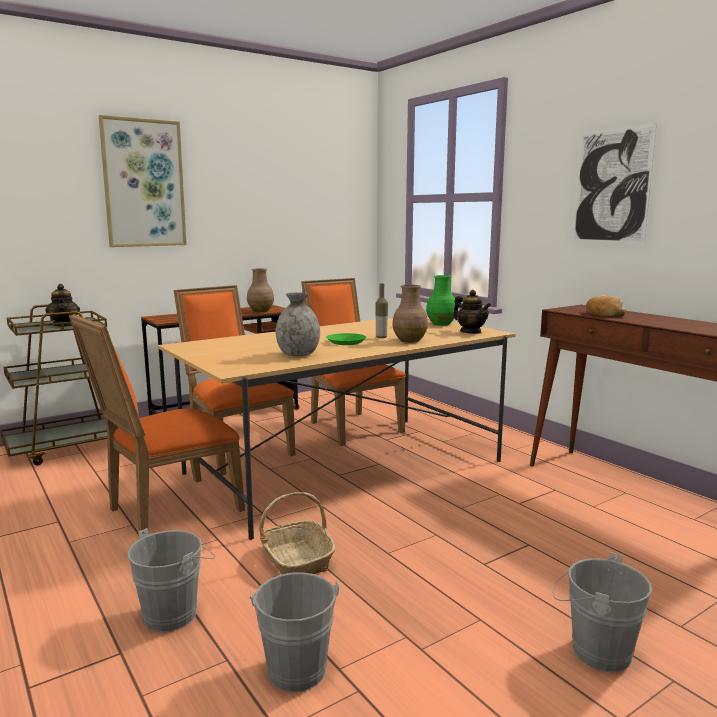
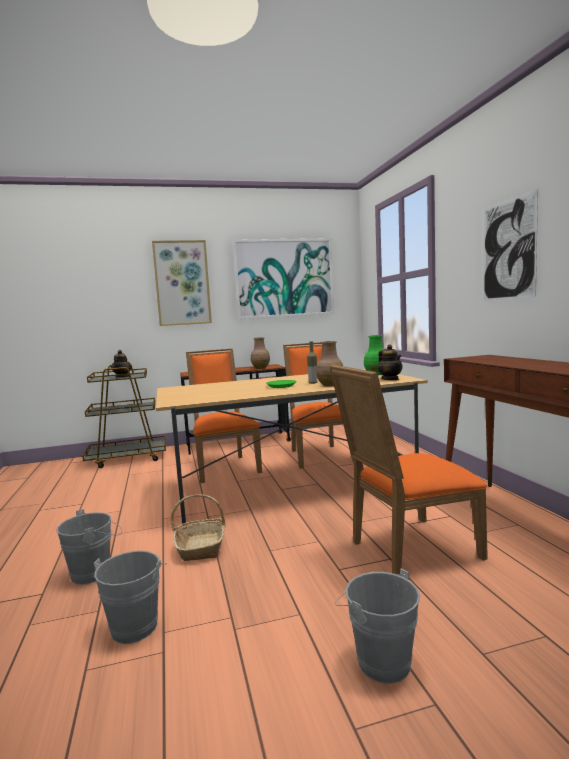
camera: 20 degrees right, 5 degrees down
(167, 510) = (149, 503): orange chair -> orange chair (407, 549)
(284, 186) = (284, 278): none -> picture
(298, 354) = (233, 394): grey vase -> none
(603, 314) = (492, 360): bread -> none

